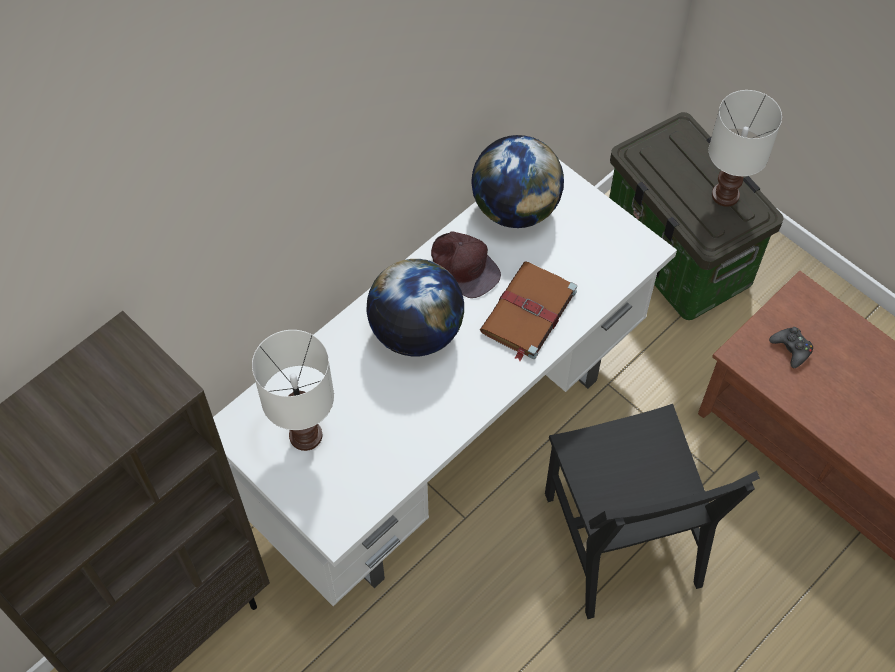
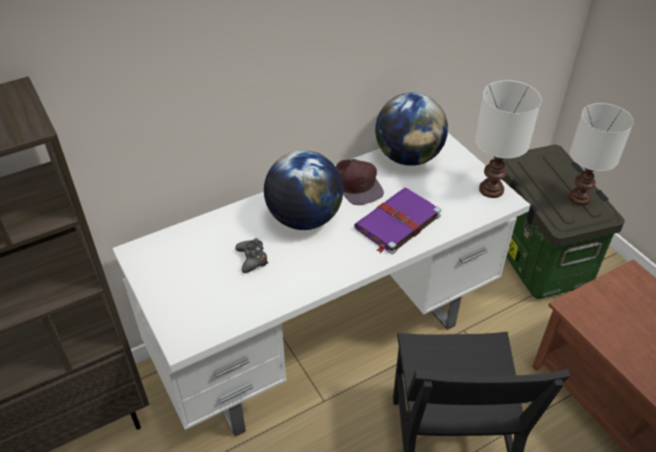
camera: 15 degrees right, 15 degrees down
(307, 435) = (191, 269): white table lamp -> white table lamp (492, 189)
(528, 313) = (397, 223): brown book -> purple book
(791, 349) = (618, 312): black game controller -> black game controller (252, 259)

